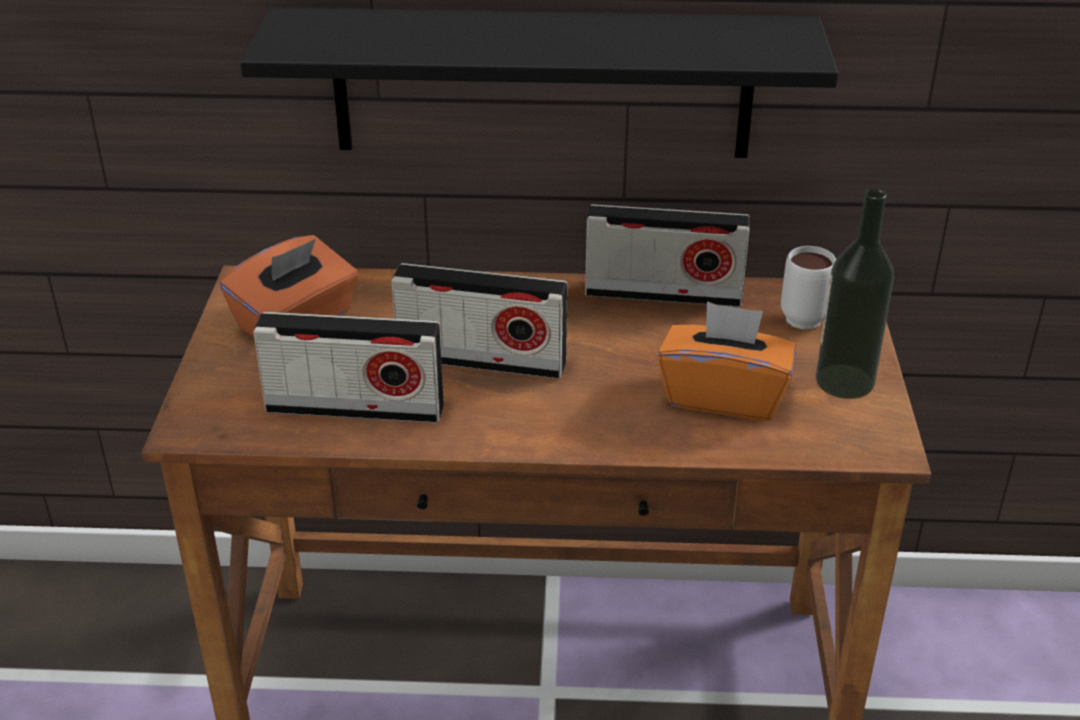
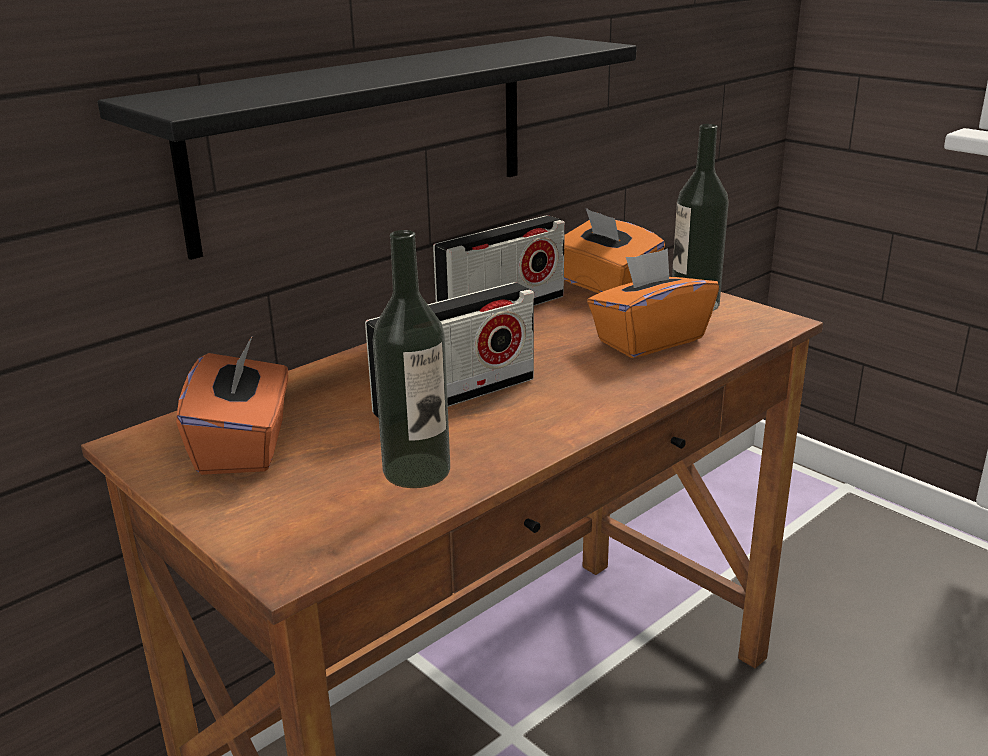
camera: 45 degrees left, 10 degrees down
(355, 408) = (416, 470): radio -> bottle
(802, 315) = (605, 286): white mug -> orange tissue box

